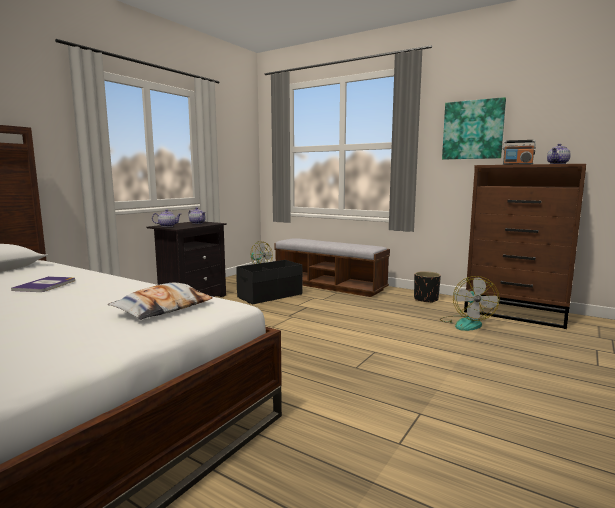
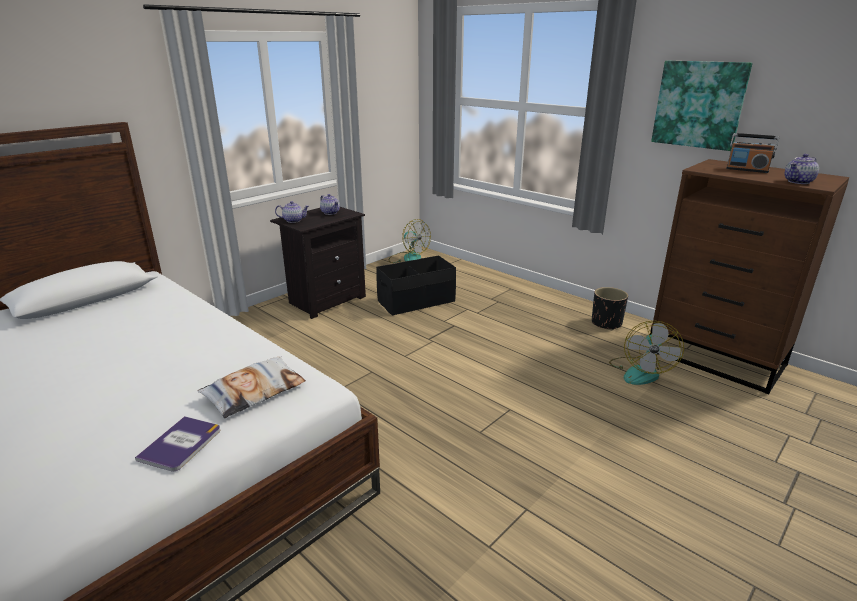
camera: 10 degrees right, 15 degrees up
(45, 285) = (150, 333): book -> book (181, 444)
(329, 286) = (493, 287): bench -> none

